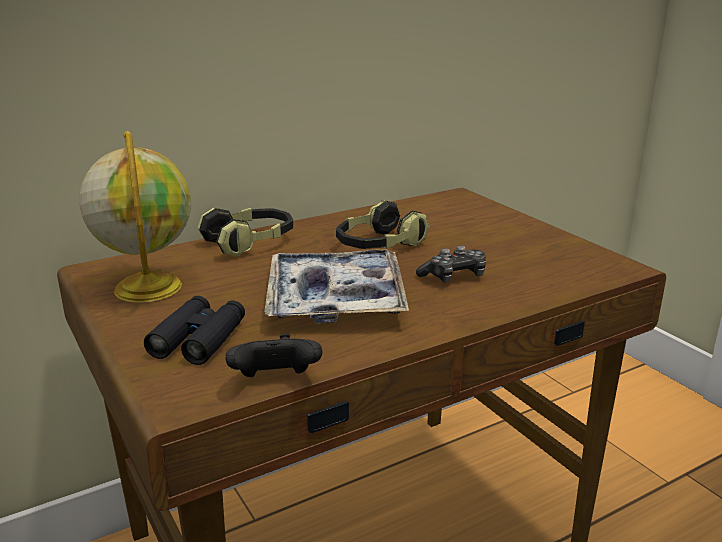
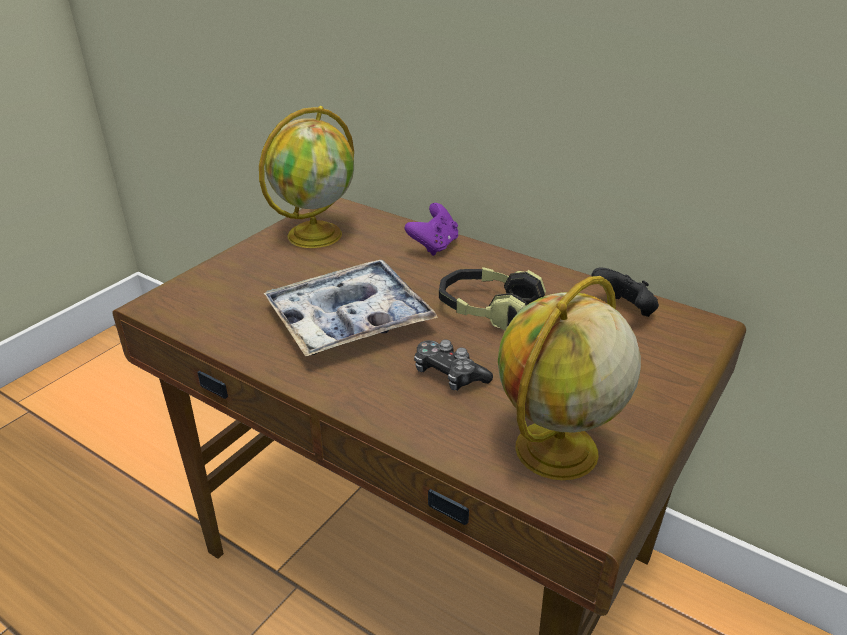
camera: 65 degrees right, 10 degrees up
(199, 339) = (244, 282): black binoculars -> none
(250, 243) = (434, 246): headphones -> purple game controller
(275, 381) = (194, 333): black game controller -> black game controller (625, 310)
(564, 263) = (555, 452): none -> globe

